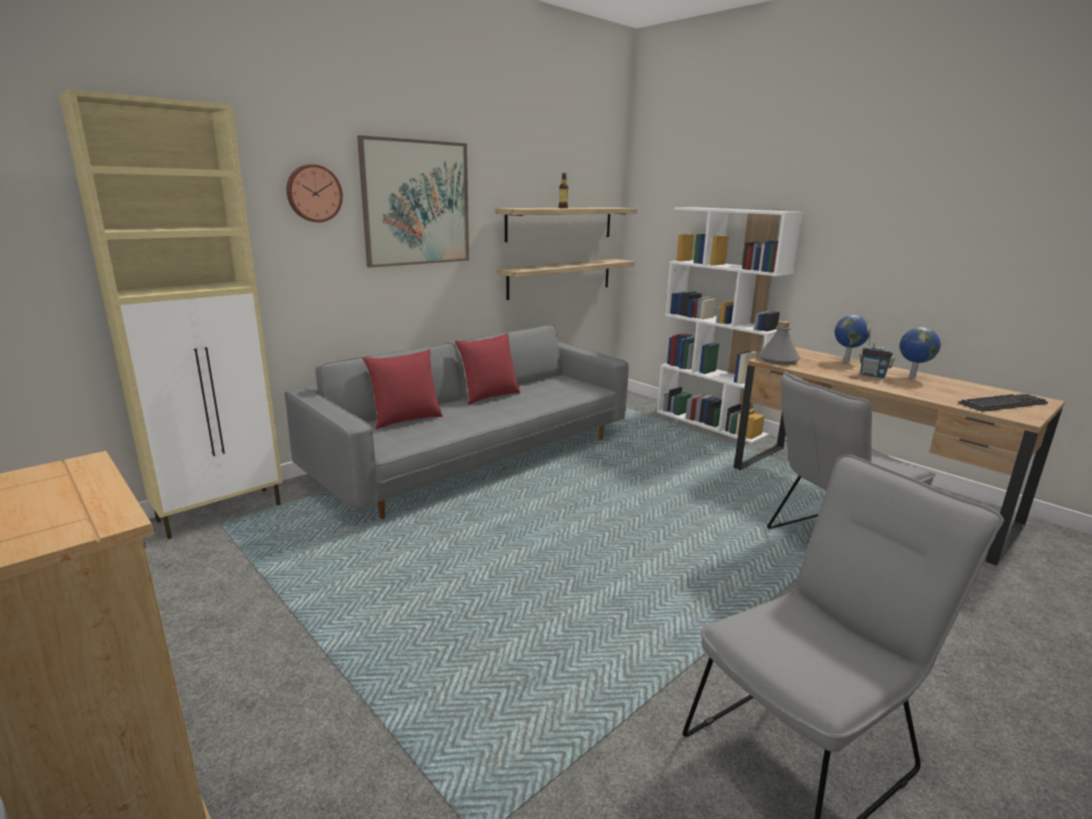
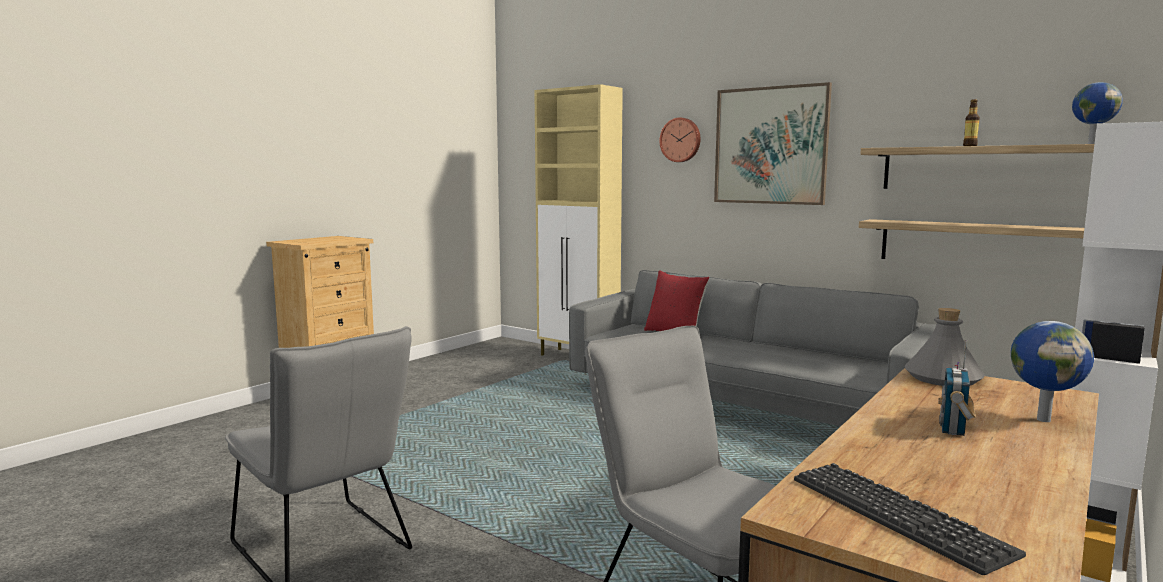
camera: 80 degrees right, 10 degrees down
(489, 396) = (771, 347): red pillow -> none
(911, 378) = (1000, 458): globe -> globe (1091, 144)

